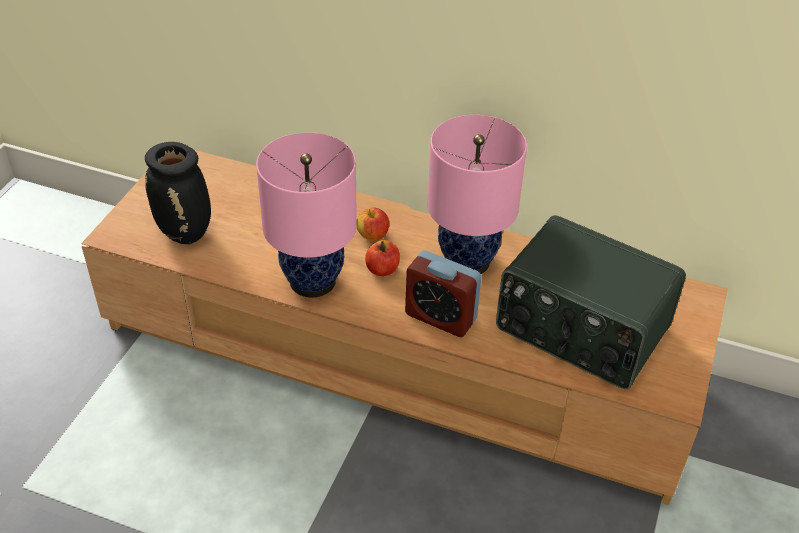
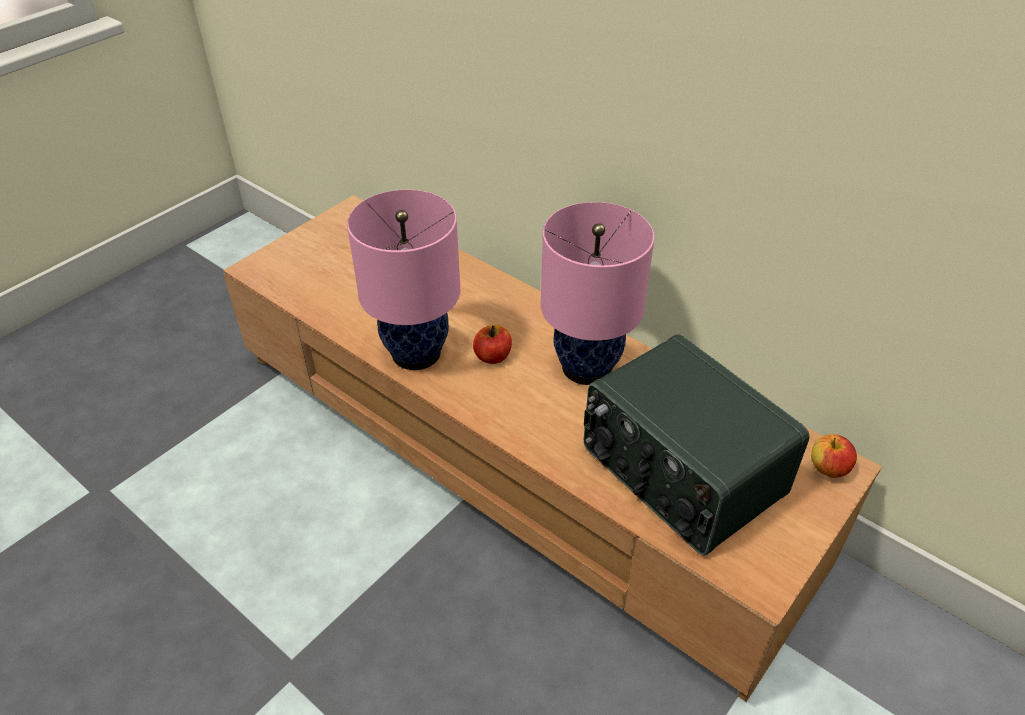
camera: 20 degrees right, 0 degrees up
(186, 234) = (320, 281): black vase -> none
(372, 236) = (499, 320): apple -> apple (828, 469)
(440, 317) = (529, 421): alarm clock -> none

